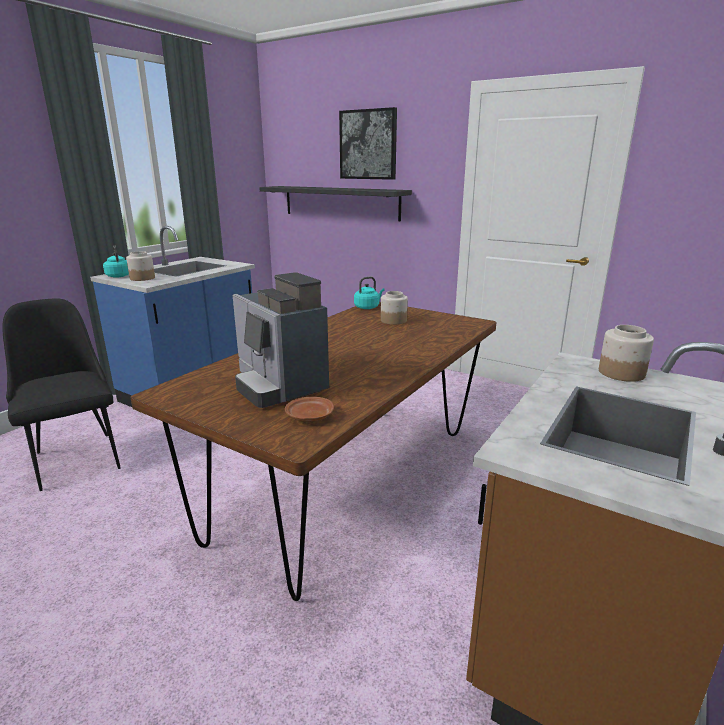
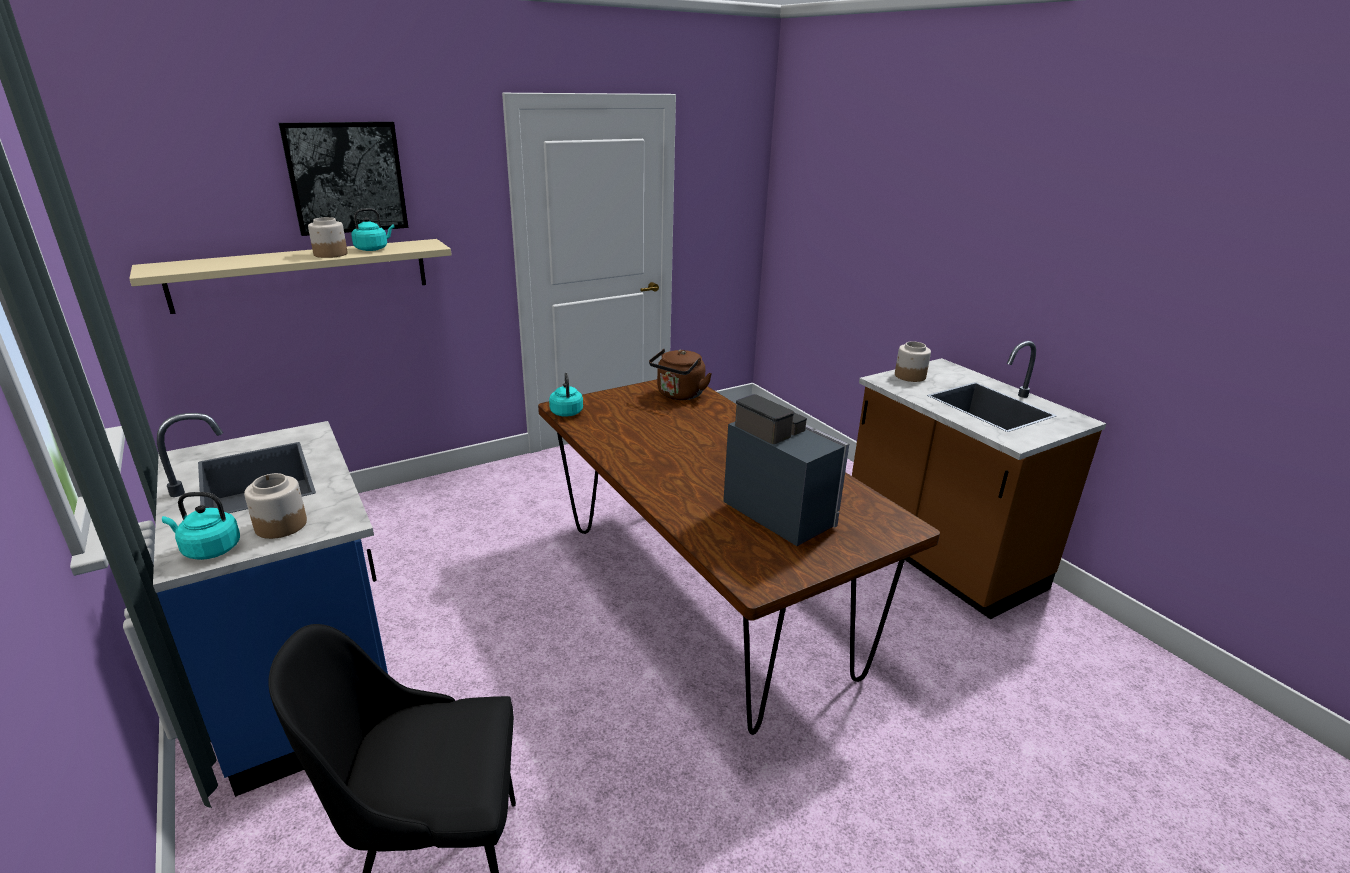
camera: 65 degrees left, 5 degrees up
(279, 385) = (779, 512): coffee machine -> coffee machine turned 120 degrees counterclockwise
(309, 416) = (860, 511): brown plate -> none
(340, 202) = (302, 274): black shelf -> beige shelf
(364, 189) = (373, 249): none -> turquoise kettle
(393, 320) = (633, 413): jar -> jar (330, 254)
(448, 326) = (679, 395): none -> brown kettle

